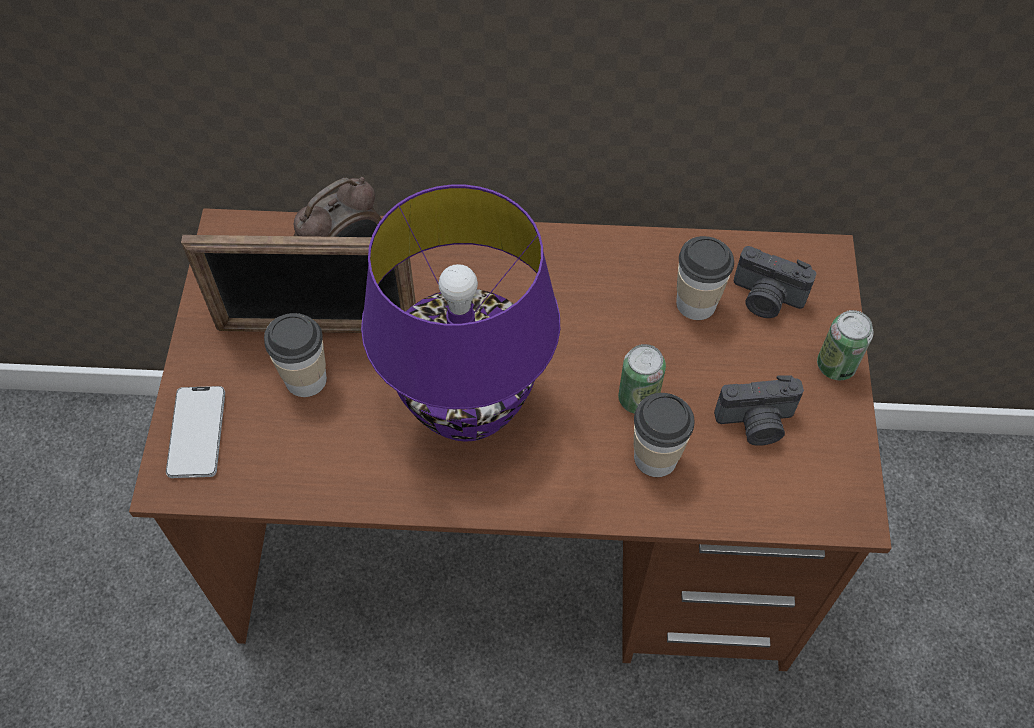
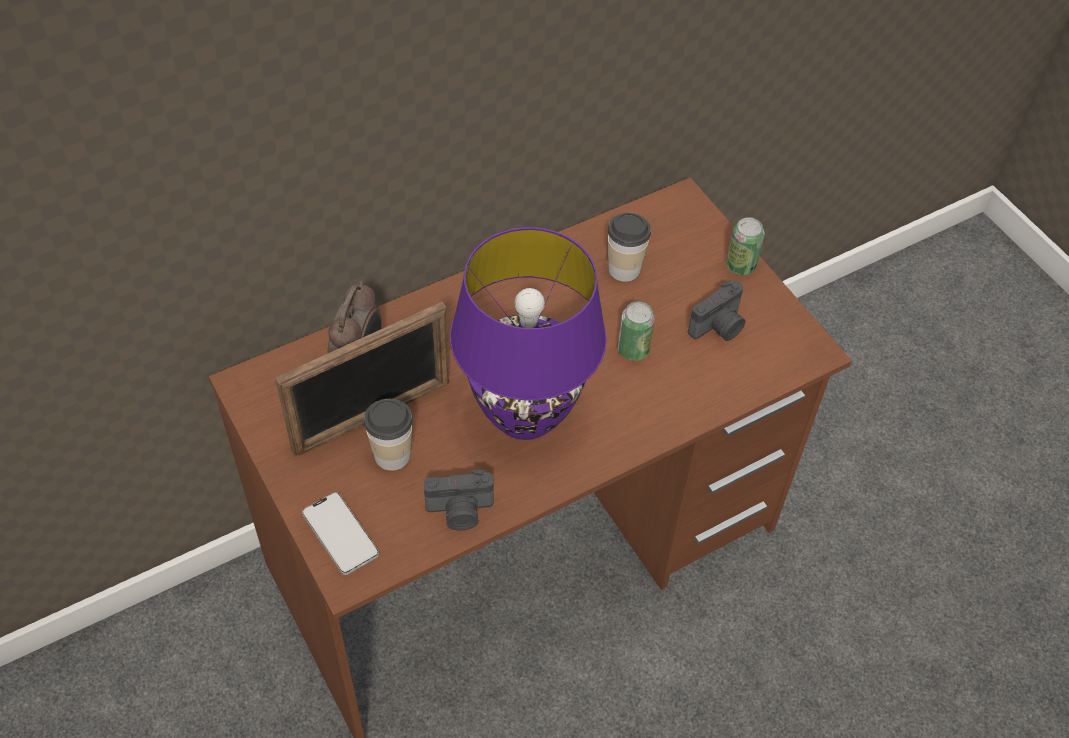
camera: 35 degrees left, 5 degrees down
(655, 457) = (672, 381): cup -> none
(765, 299) = (666, 244): camera -> camera (460, 512)

